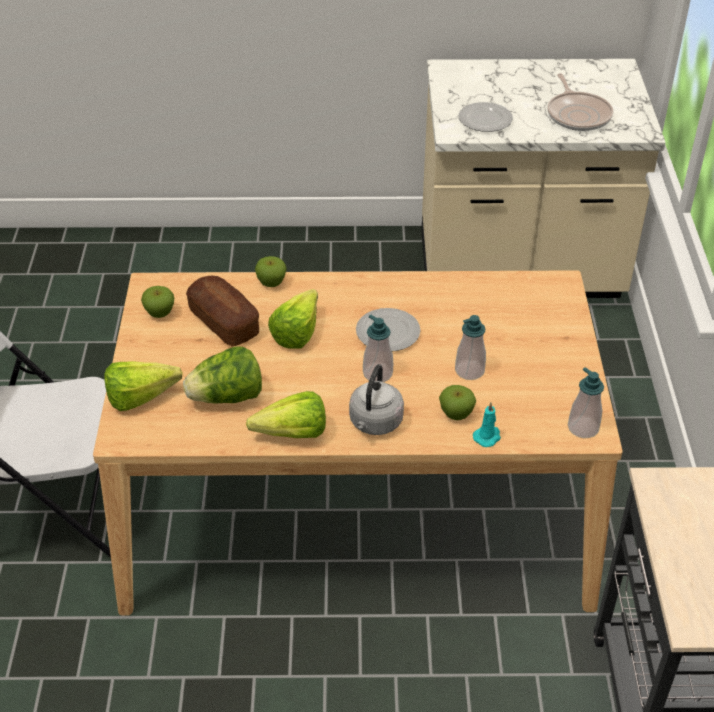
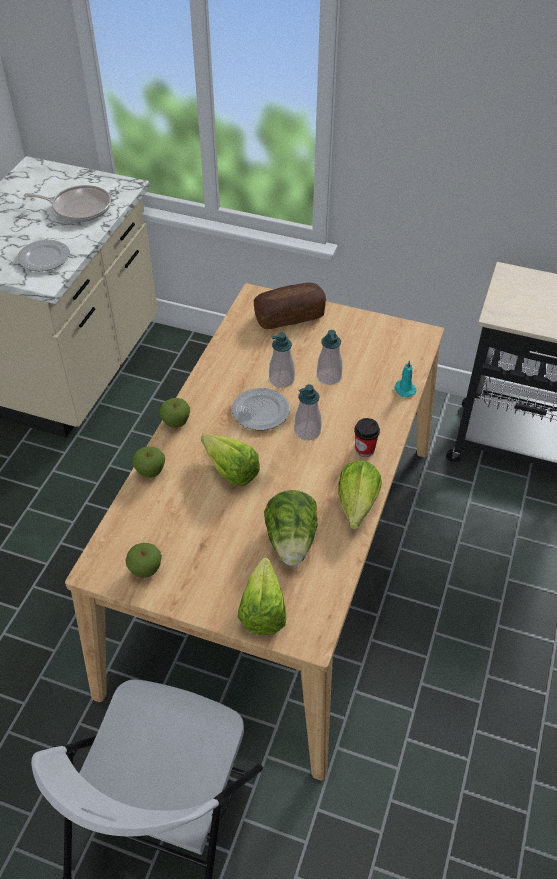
camera: 70 degrees left, 5 degrees up
(224, 322) = (187, 521): bread -> bread (289, 316)
(375, 423) = (364, 449): grey kettle -> cup
(456, 414) = (374, 399): apple -> apple (176, 423)
(583, 428) = (414, 338): soap dispenser -> soap dispenser (281, 380)

